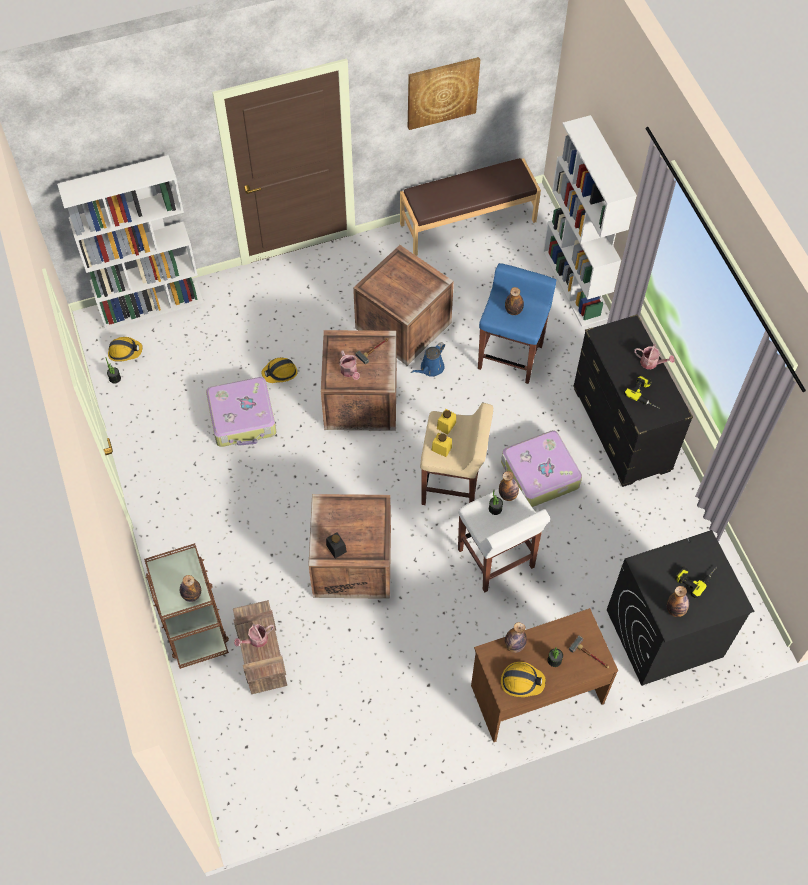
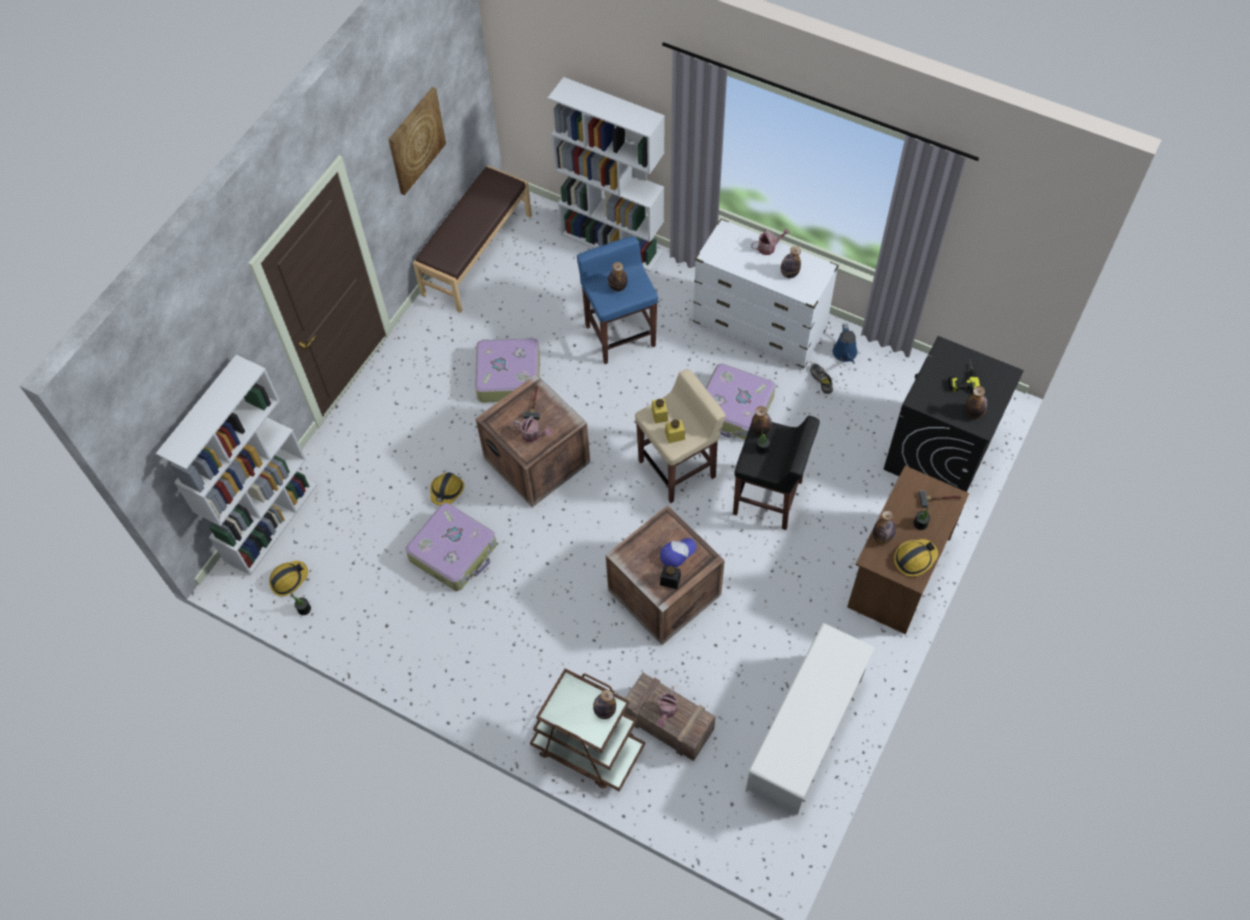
camera: 40 degrees left, 0 degrees up
(346, 746) = (805, 734): none -> white shoe rack
(361, 534) = (677, 553): none -> cap
(401, 325) = (508, 376): crate -> suitcase
(430, 368) = (567, 392): blue watering can -> blue watering can (845, 354)
(496, 559) = (769, 498): white stool -> black stool
(621, 430) = (759, 328): black dresser -> white dresser
(629, 506) = (822, 380): none -> shoe
(646, 394) = (789, 274): power drill -> bottle

